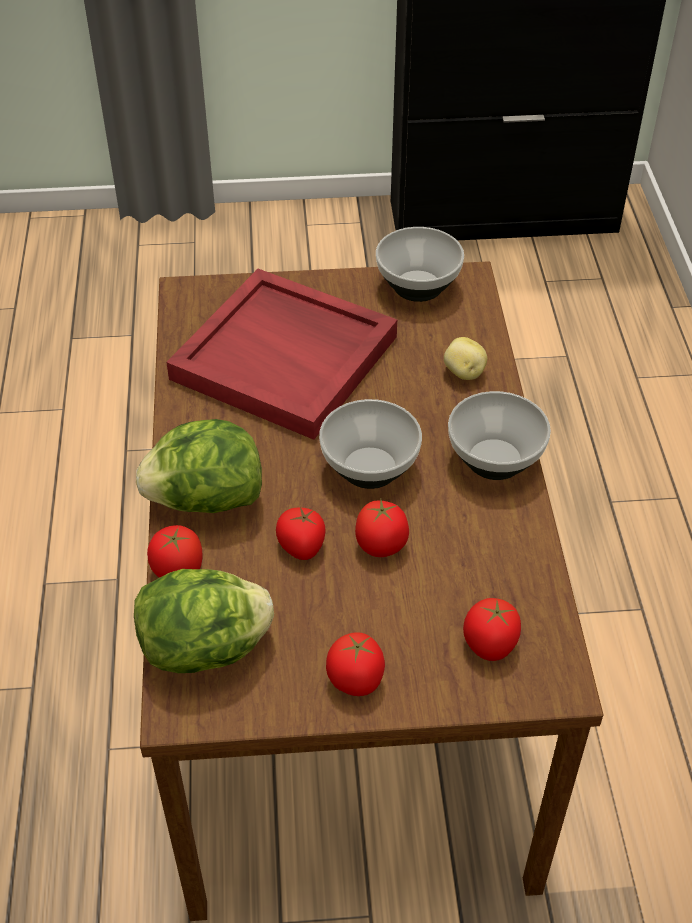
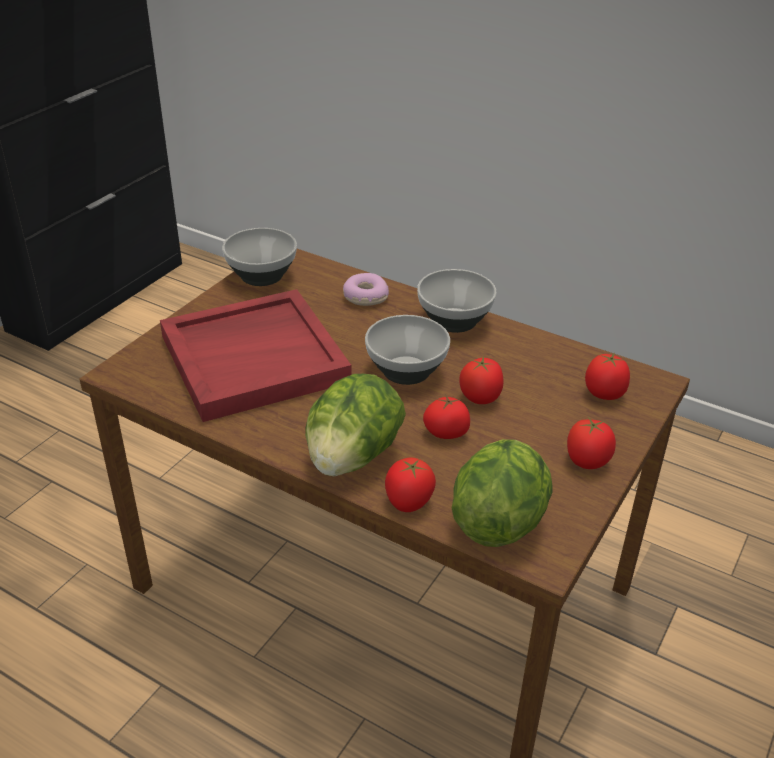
camera: 55 degrees left, 10 degrees down
(463, 373) = (365, 296): potato -> donut

